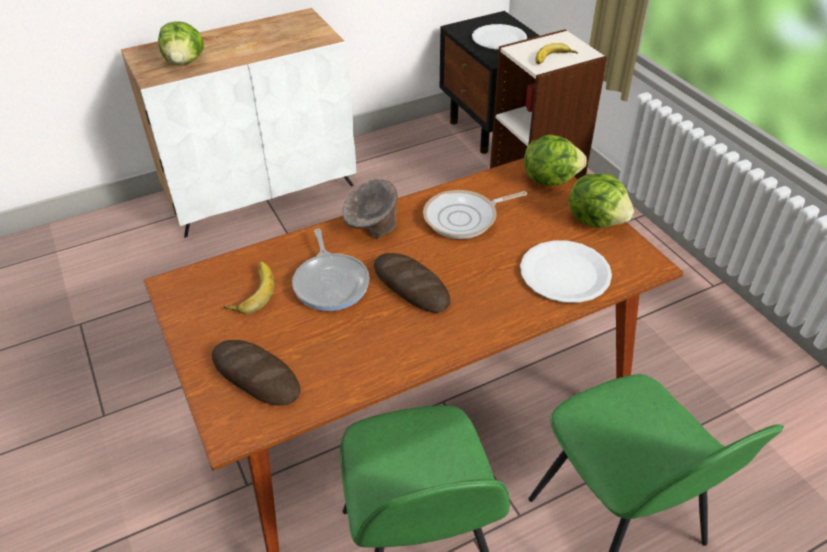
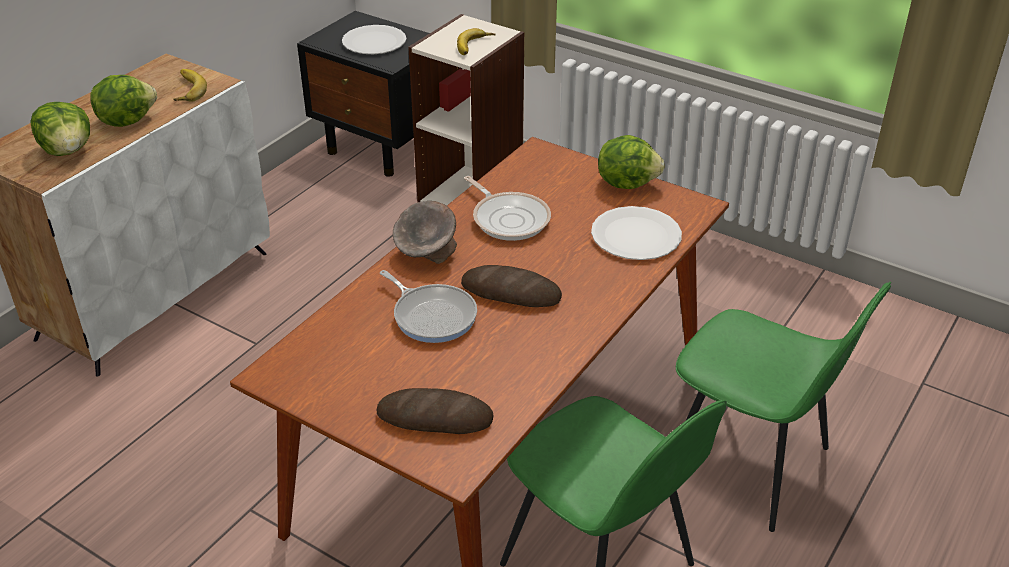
camera: 30 degrees left, 5 degrees down
(251, 291) = (359, 351): banana -> banana (186, 90)
(464, 218) = (509, 218): frying pan -> frying pan turned 75 degrees counterclockwise
(549, 179) = (557, 160): lettuce -> lettuce (126, 120)

